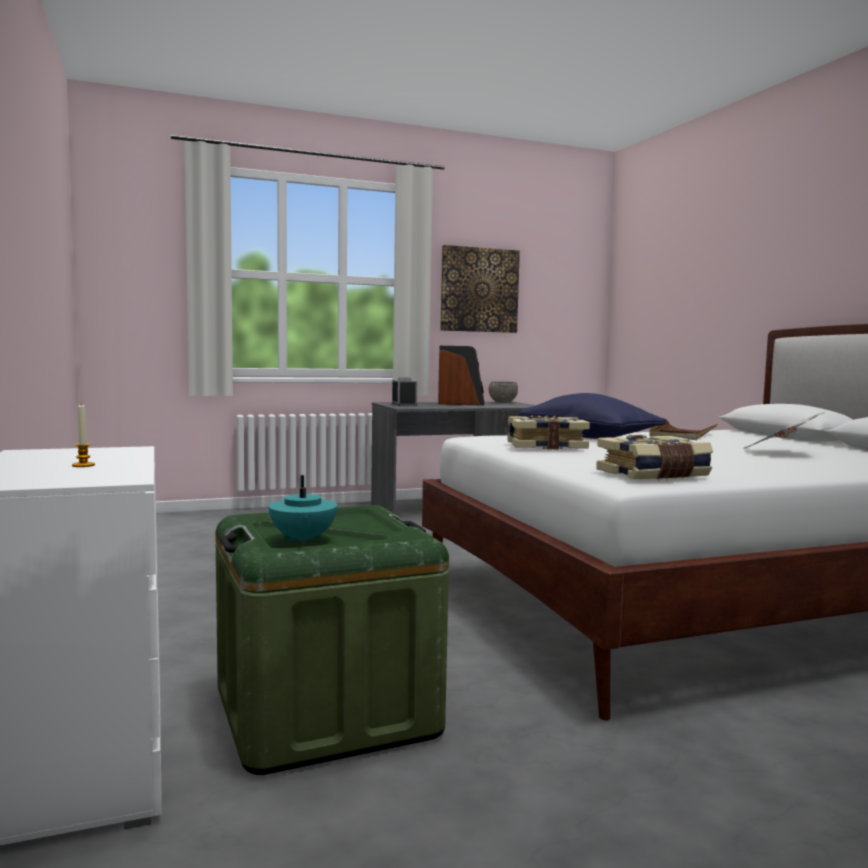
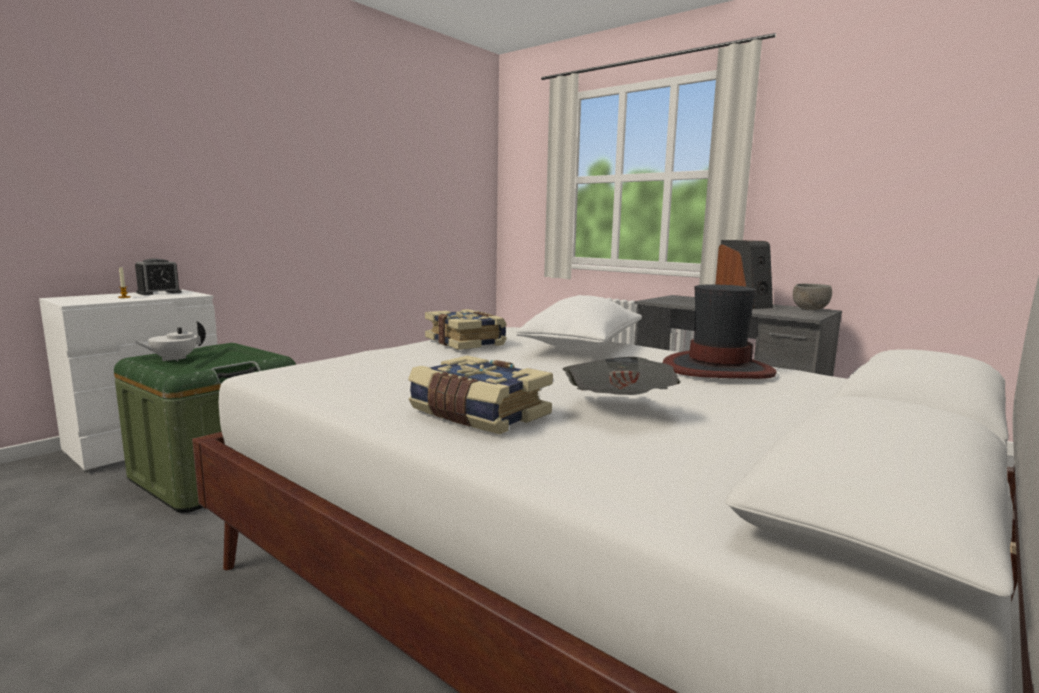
camera: 60 degrees right, 5 degrees up
(302, 540) = (174, 359): turquoise teapot -> white teapot
(404, 405) = (674, 299): alarm clock -> alarm clock (159, 293)
(479, 290) = (824, 173): picture -> none
(588, 437) = (583, 347): blue pillow -> white pillow
(654, 475) = (315, 375): book -> book (477, 414)
(682, 434) = (717, 369): brown tray -> hat

